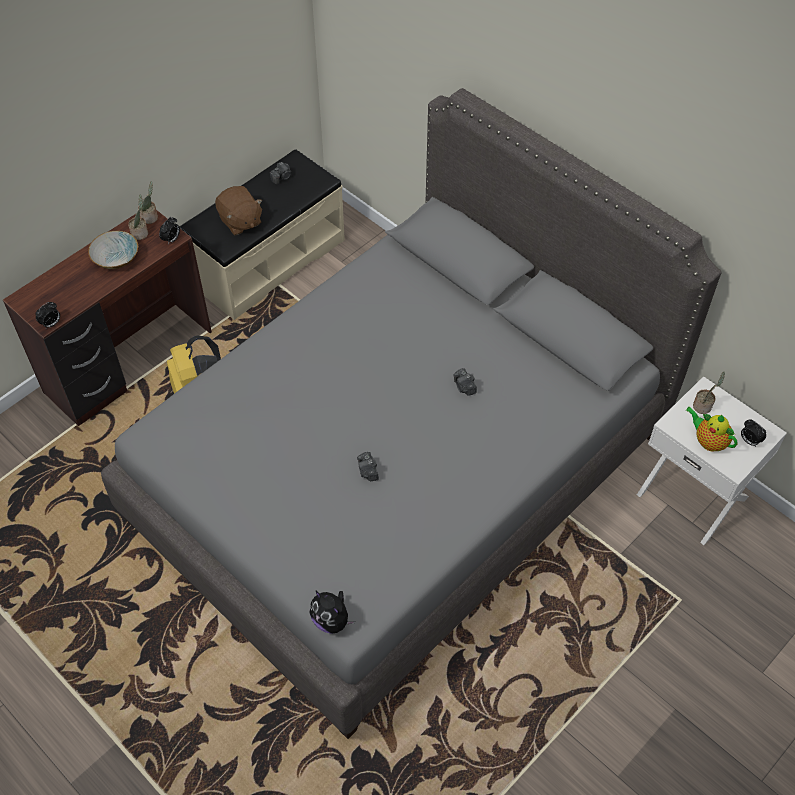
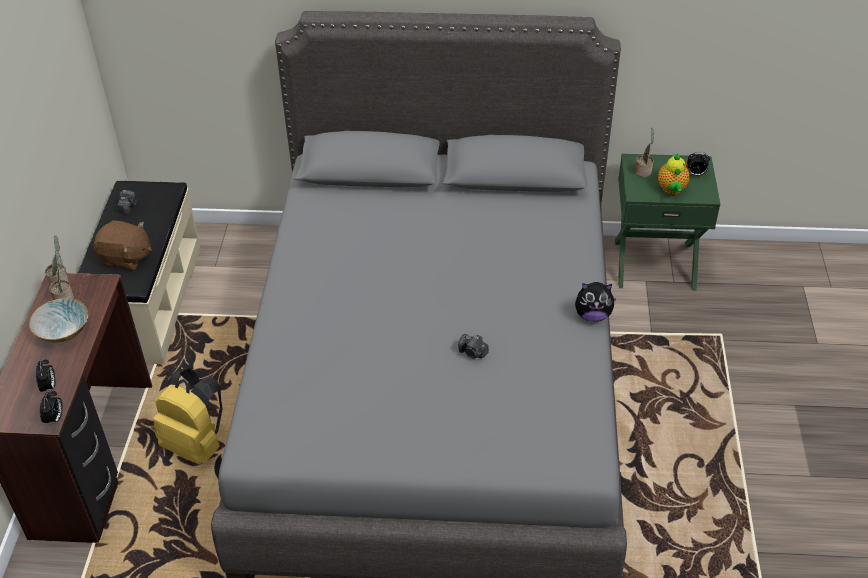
camera: 40 degrees left, 10 degrees down
(171, 239) = (102, 286): alarm clock -> alarm clock (49, 387)
(332, 620) = (570, 473): plush toy -> plush toy (592, 315)
(464, 387) = (477, 251): camera -> none
(693, 494) = (654, 263): white nightstand -> green nightstand
(708, 441) = (671, 190): teapot -> teapot turned 90 degrees counterclockwise

